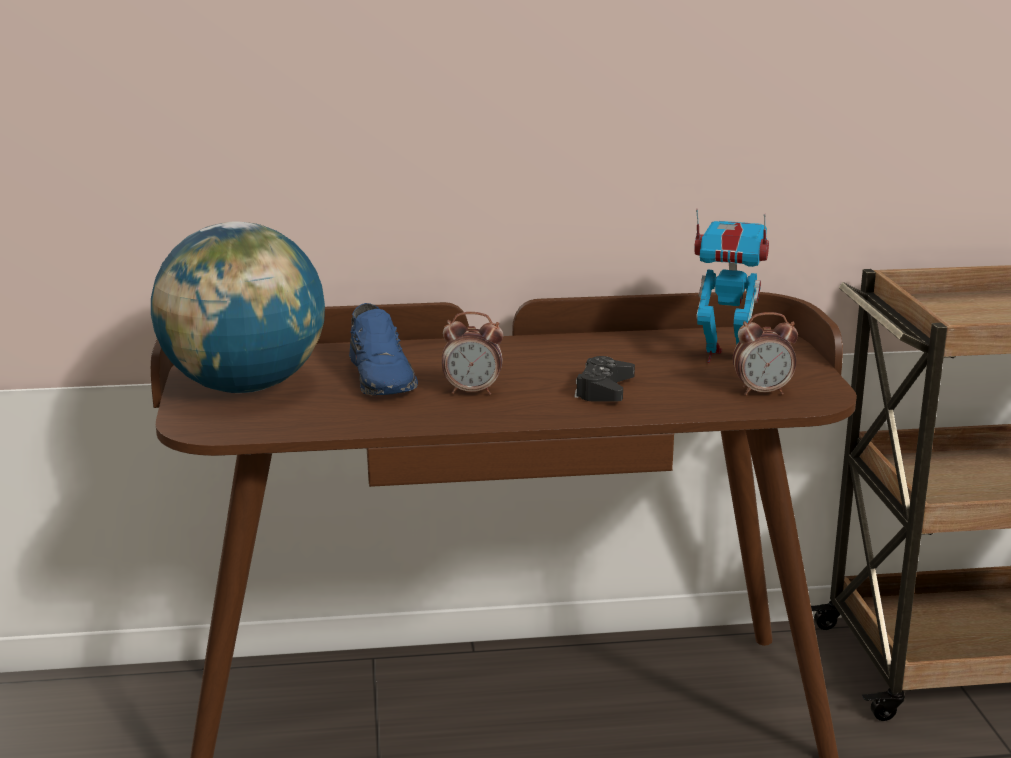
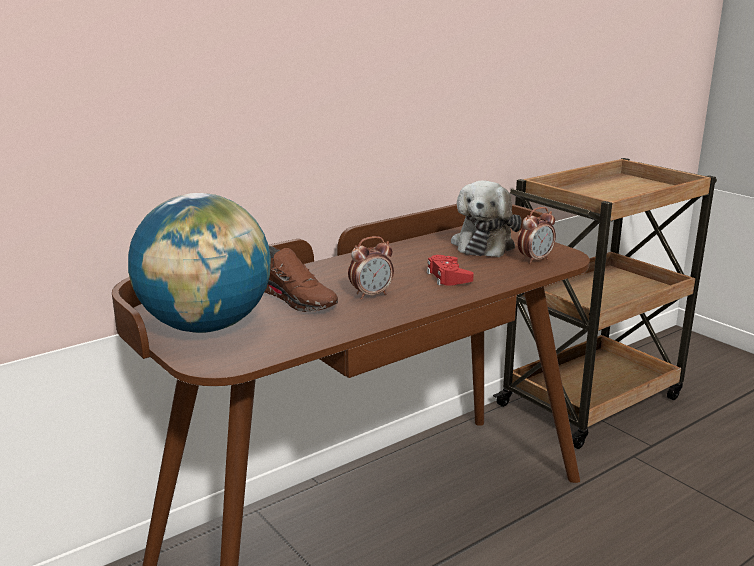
camera: 30 degrees left, 0 degrees up
(383, 377) = (297, 298): blue shoe -> brown shoe
(604, 390) = (448, 277): black game controller -> red game controller
(726, 357) = (484, 244): toy robot -> plush toy

